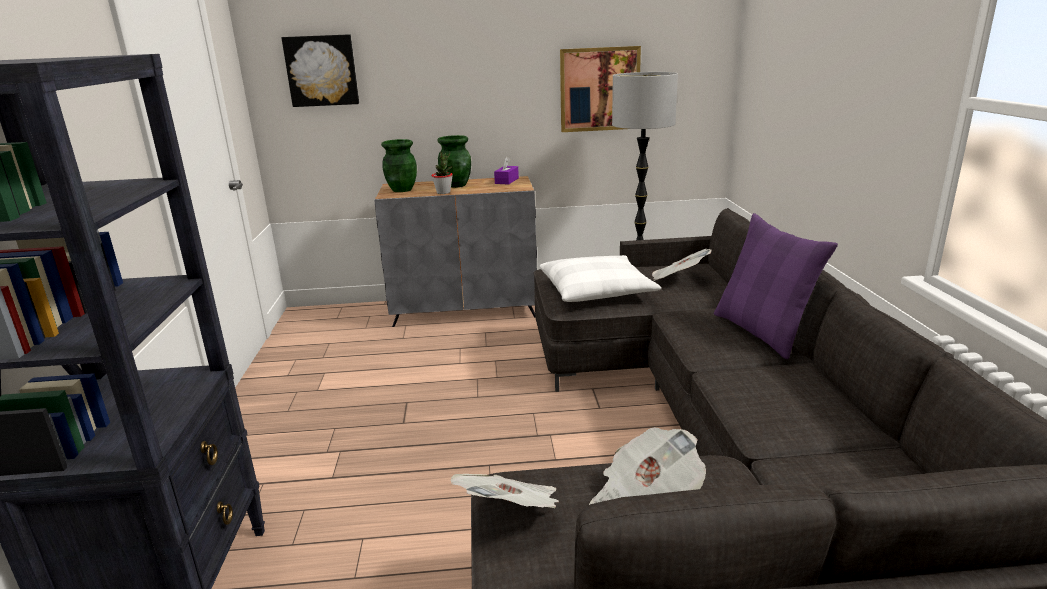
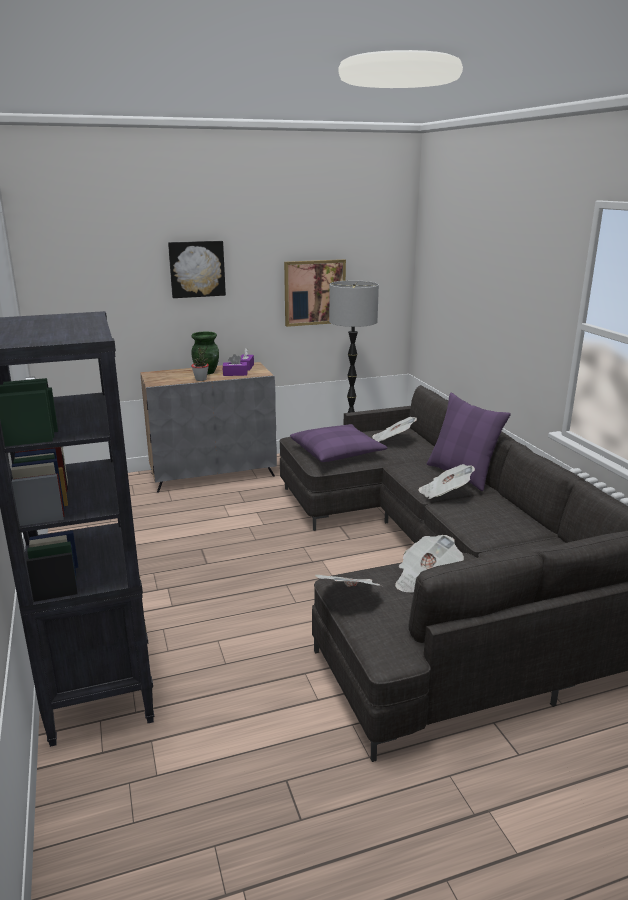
camera: 15 degrees left, 0 degrees up
(322, 71) = (88, 279): picture -> picture (197, 269)
(402, 190) = (162, 377): green vase -> none
(488, 187) = (235, 374): none -> purple tissue box
(597, 290) = (337, 452): white pillow -> purple pillow
(726, 359) = (444, 494): none -> newspaper

